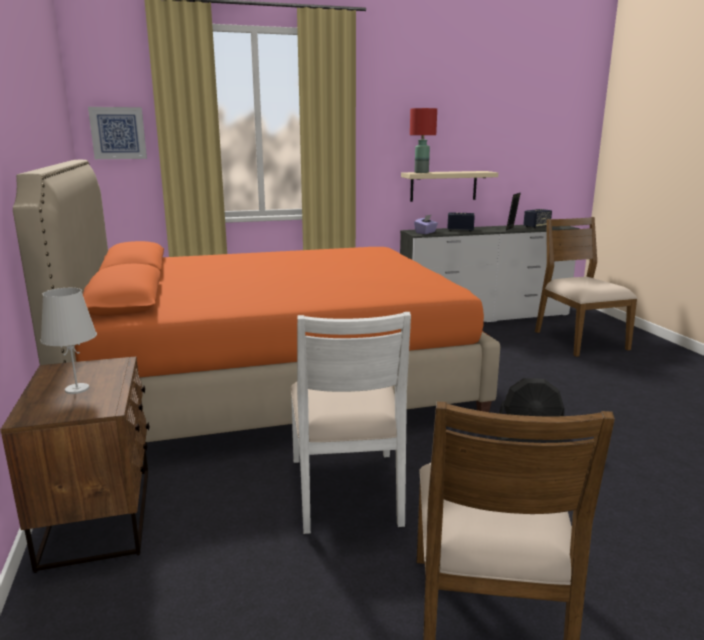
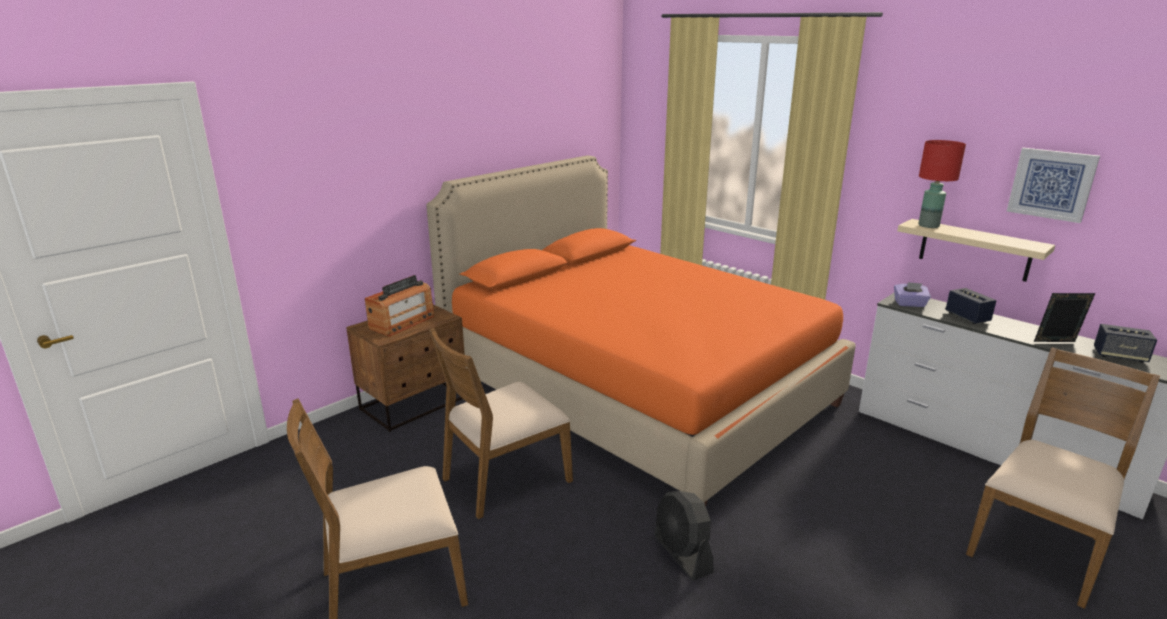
camera: 60 degrees right, 5 degrees up
(77, 389) = (402, 322): white table lamp -> radio
(118, 133) = (647, 132): picture -> picture (1051, 184)
(347, 490) = (505, 479): white chair -> brown chair

